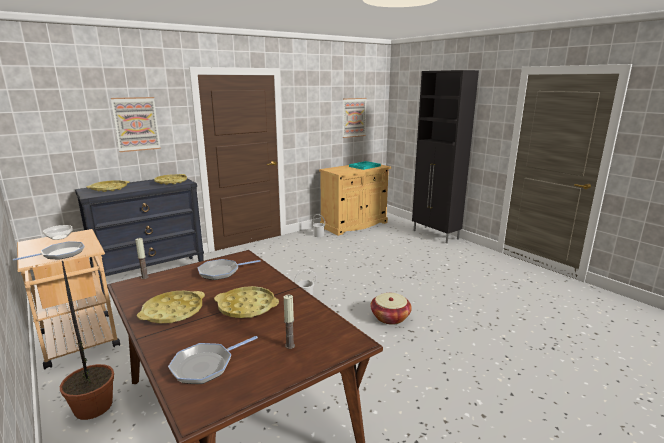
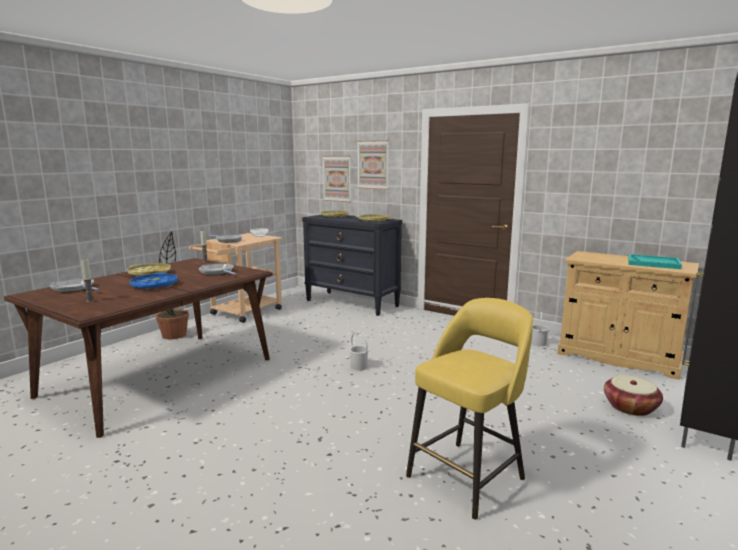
camera: 70 degrees right, 5 degrees down
(247, 307) = (154, 285): yellow tray -> blue tray
(354, 117) = (668, 178): picture -> picture (337, 178)
(390, 317) = (346, 420): basket -> basket (630, 407)
(462, 293) = (468, 476): none -> yellow stool

